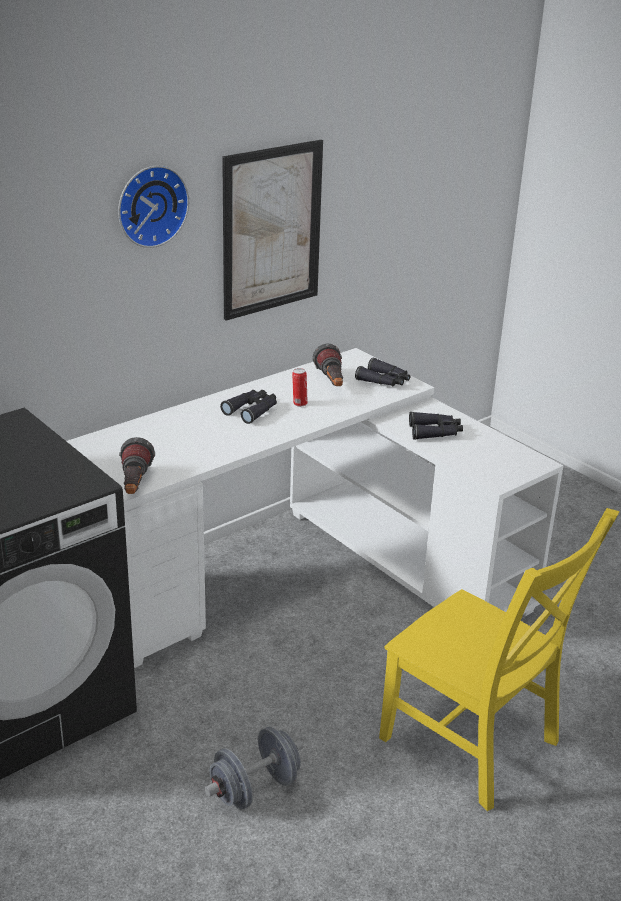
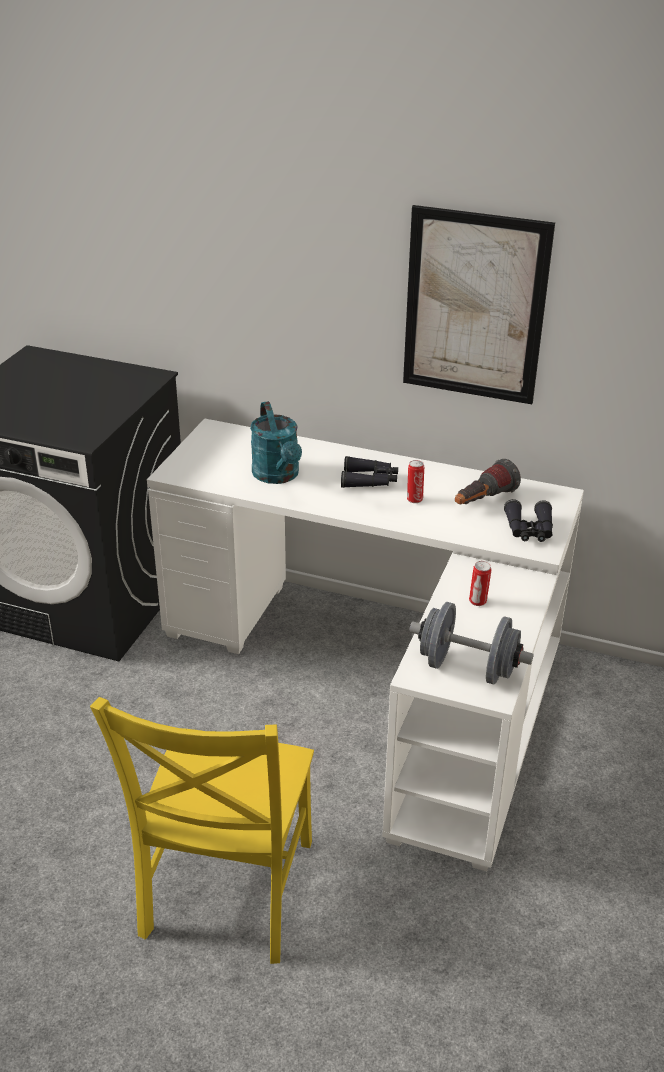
camera: 60 degrees right, 5 degrees up
(135, 485) = (179, 475): flashlight -> none
(150, 205) = (323, 231): wall clock -> none
(197, 443) = (278, 476): none -> turquoise watering can
(255, 788) = (73, 766): grey dumbbell -> grey dumbbell (467, 668)
(435, 432) = (478, 602): black binoculars -> can

